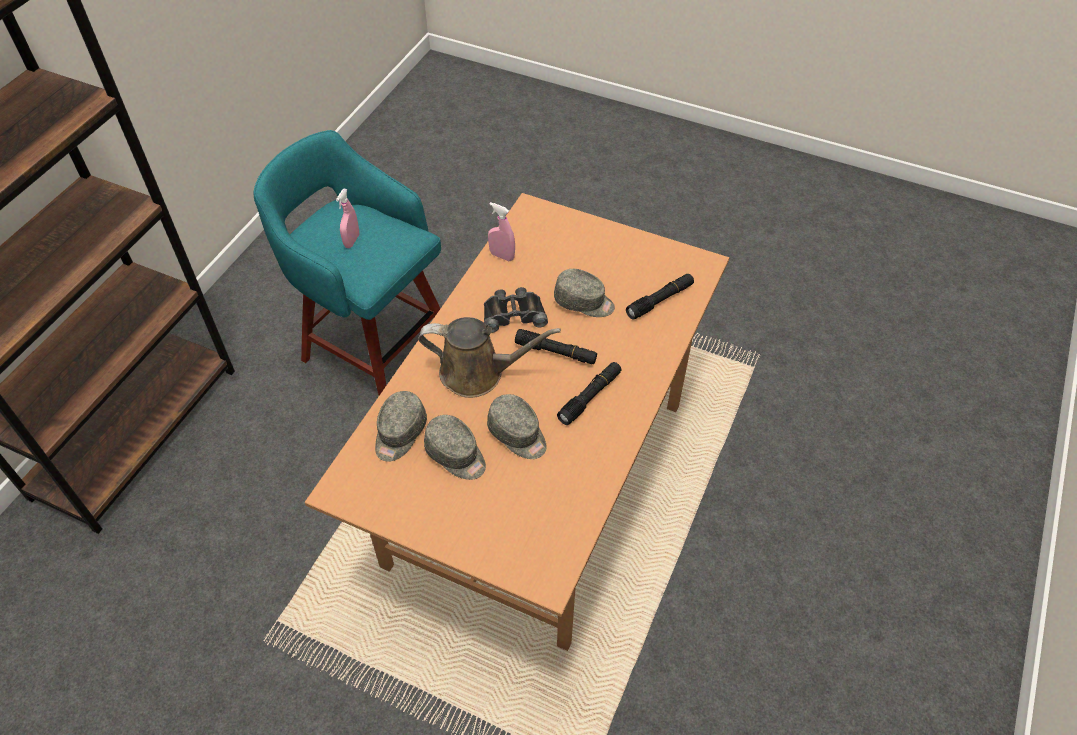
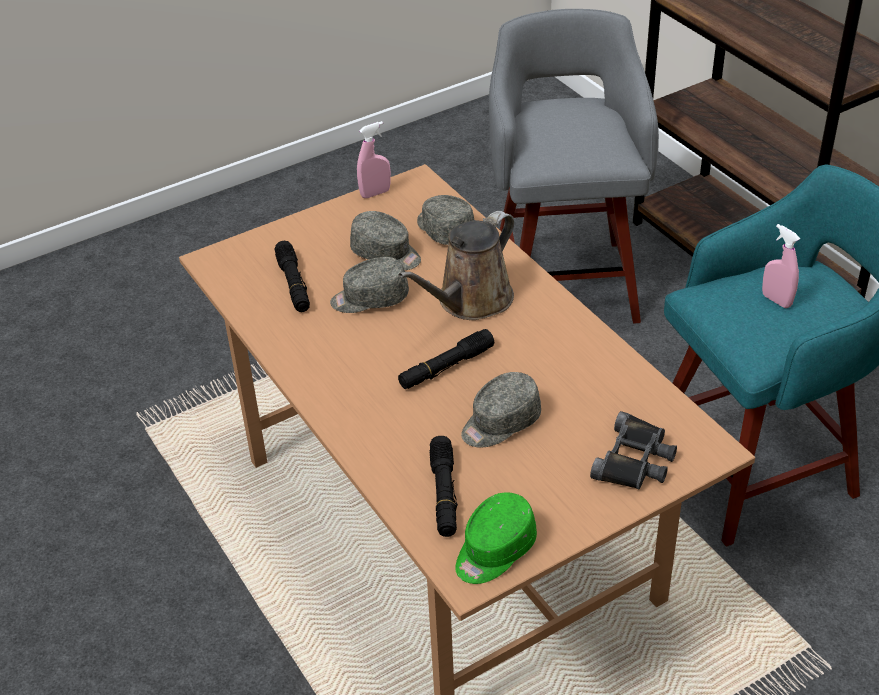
camera: 125 degrees right, 10 degrees down
(214, 545) = (565, 281): none -> grey stool
(456, 455) = (386, 254): grey cap -> grey cap turned 135 degrees counterclockwise
(502, 256) = (637, 386): pink spray bottle -> pink spray bottle (375, 193)
(513, 313) = (532, 358): black binoculars -> black binoculars (635, 460)
(590, 397) = (363, 366): black flashlight -> black flashlight (293, 284)
(679, 262) = (494, 551): none -> green cap

